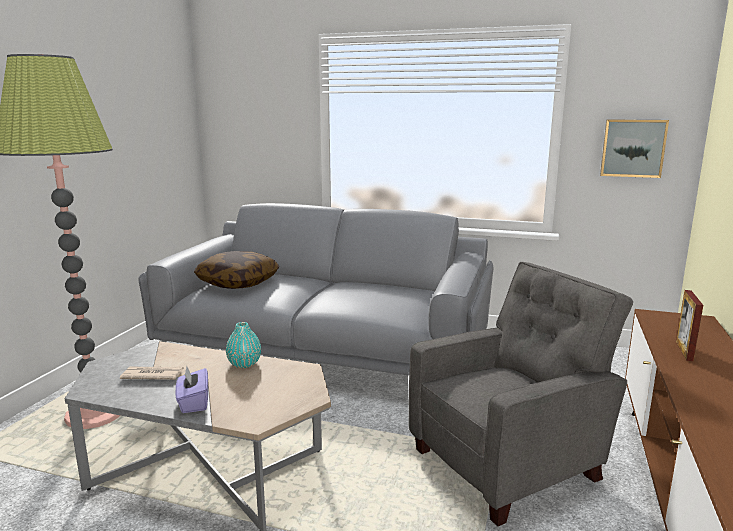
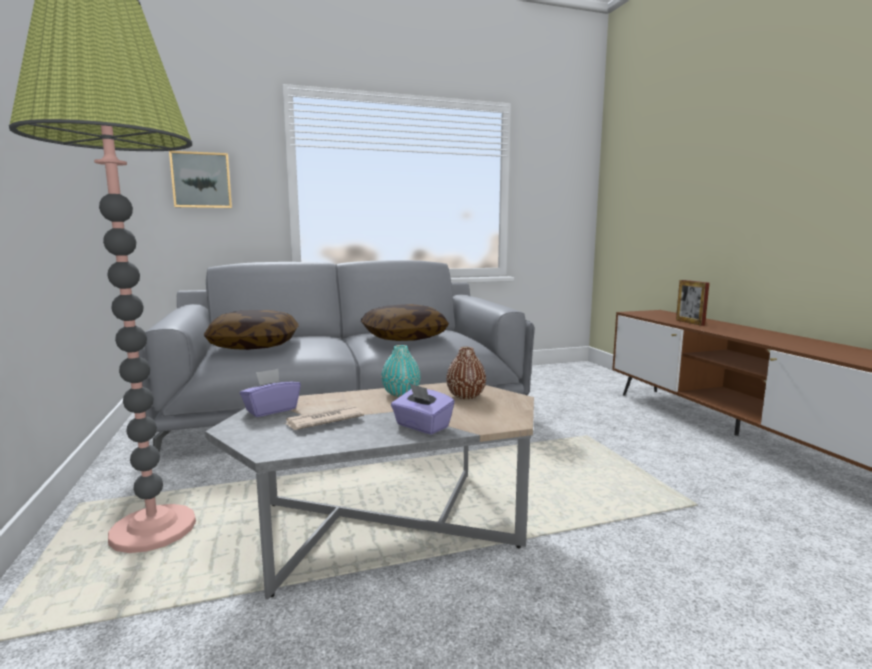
camera: 35 degrees left, 5 degrees down
(145, 354) = (271, 410): none -> purple tissue box
(281, 382) = (466, 396): none -> brown vase
(359, 297) = (404, 337): none -> pillow
(509, 463) = (605, 439): grey armchair -> none
(633, 148) = (556, 204): picture -> picture (202, 180)

